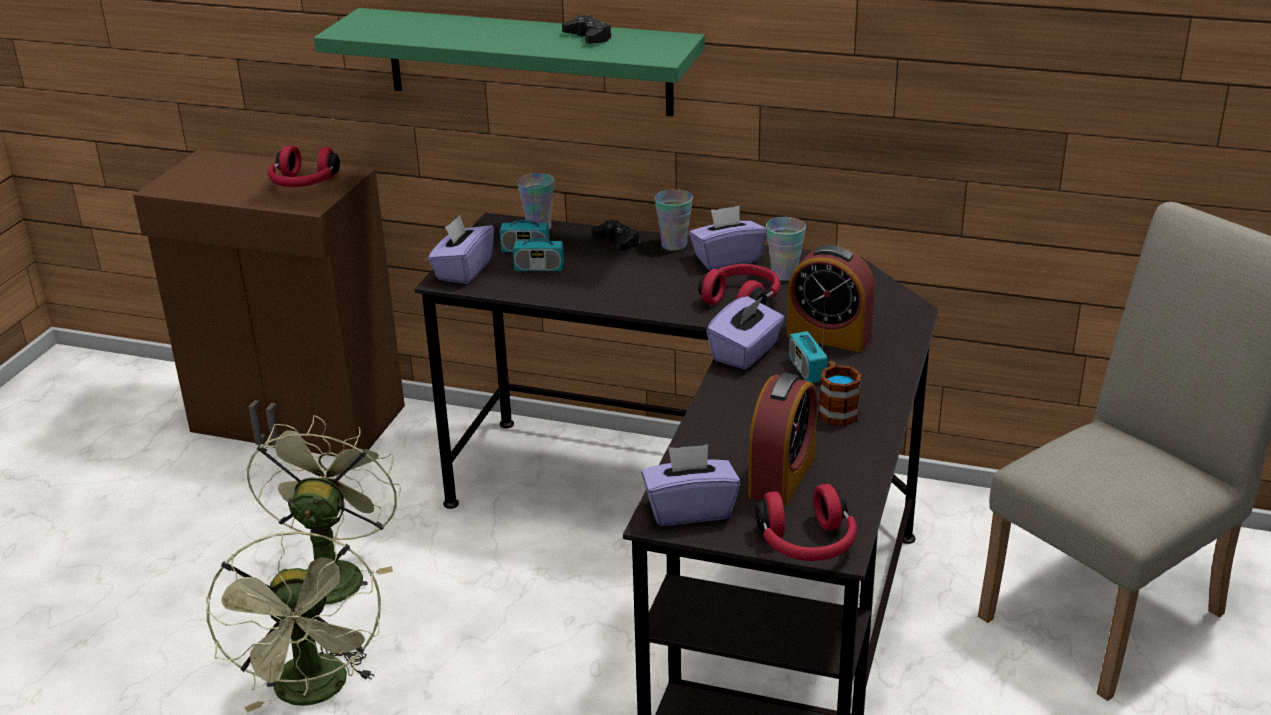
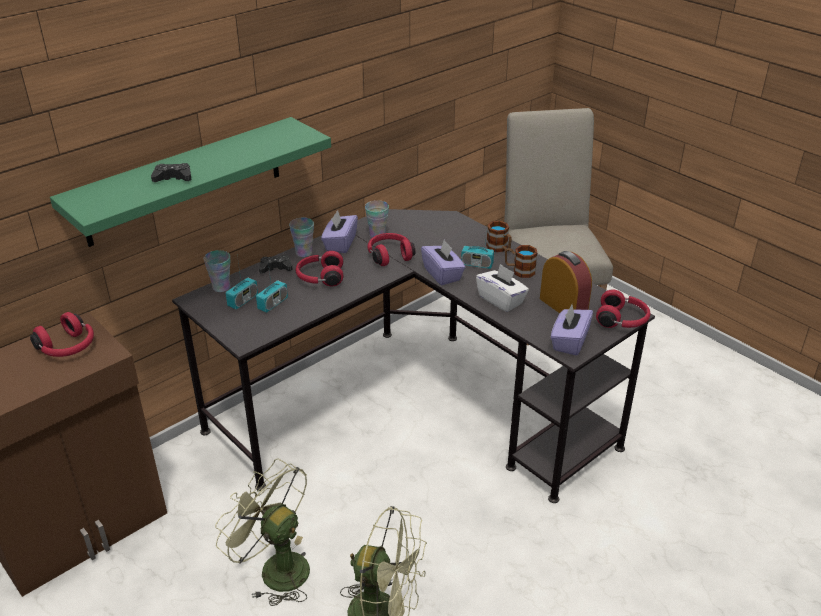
camera: 60 degrees left, 5 degrees up
(463, 270) = (240, 331): purple tissue box -> none
(588, 37) = (244, 145): black game controller -> black game controller (173, 178)
(629, 275) = (320, 278): none -> red headphones
(735, 418) = (501, 300): none -> white tissue box
(829, 336) = (452, 247): alarm clock -> none
(877, 375) = (499, 248): none -> mug

